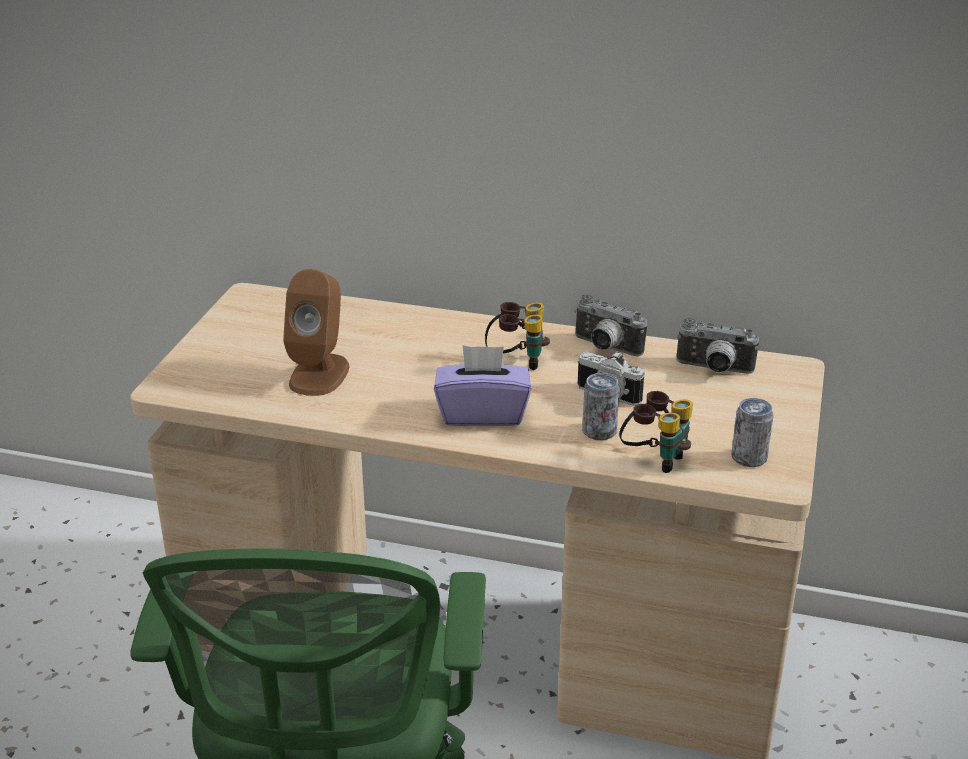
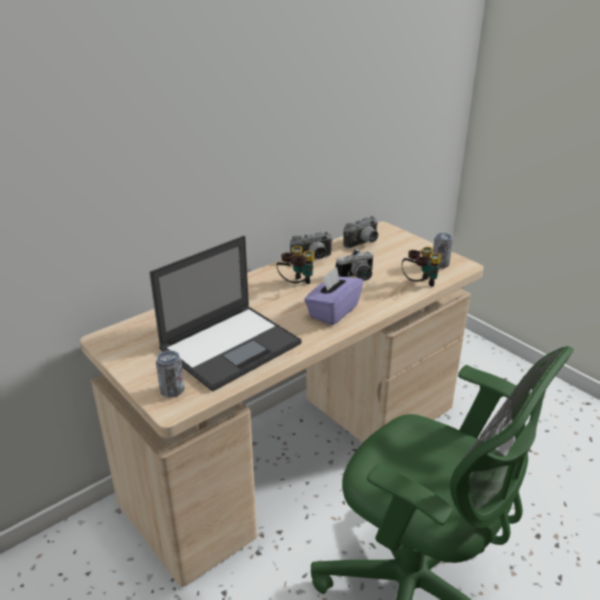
camera: 55 degrees left, 0 degrees up
(319, 374) = (231, 345): brown speaker -> laptop
(599, 432) = (383, 288): can -> can (172, 390)

